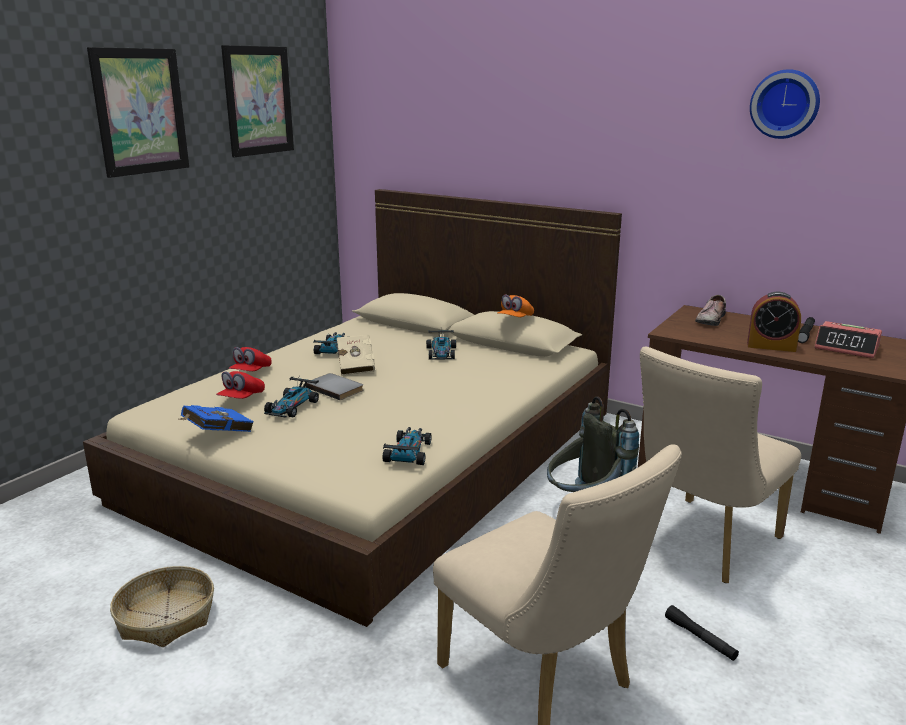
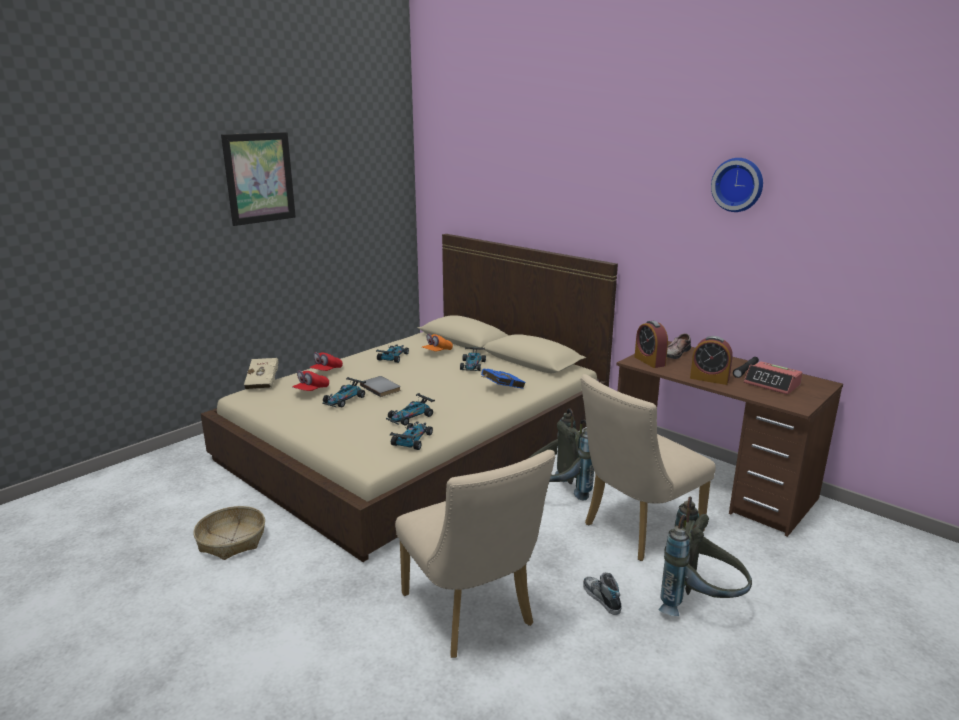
camera: 10 degrees right, 0 degrees up
(216, 434) = (284, 416): blue book -> blue book (501, 389)
(258, 101) = (353, 166): picture -> none
(356, 366) = (404, 371): beige book -> beige book (264, 382)
(392, 422) = (410, 417): none -> toy car
(515, 319) = (532, 342): orange cap -> orange cap (437, 352)
(686, 330) = (649, 361): none -> alarm clock
(700, 638) = (601, 598): black flashlight -> shoe
(822, 632) = (700, 605): none -> grey backpack

